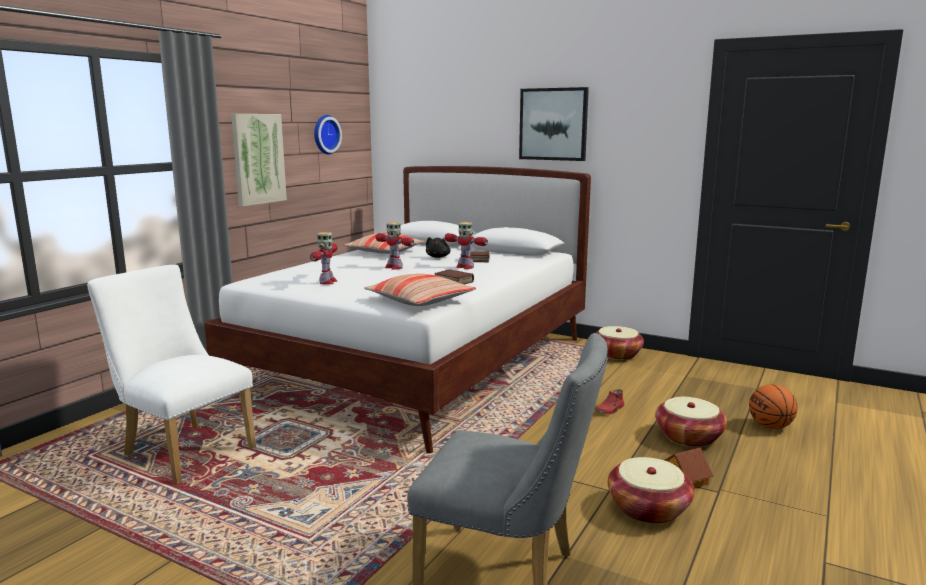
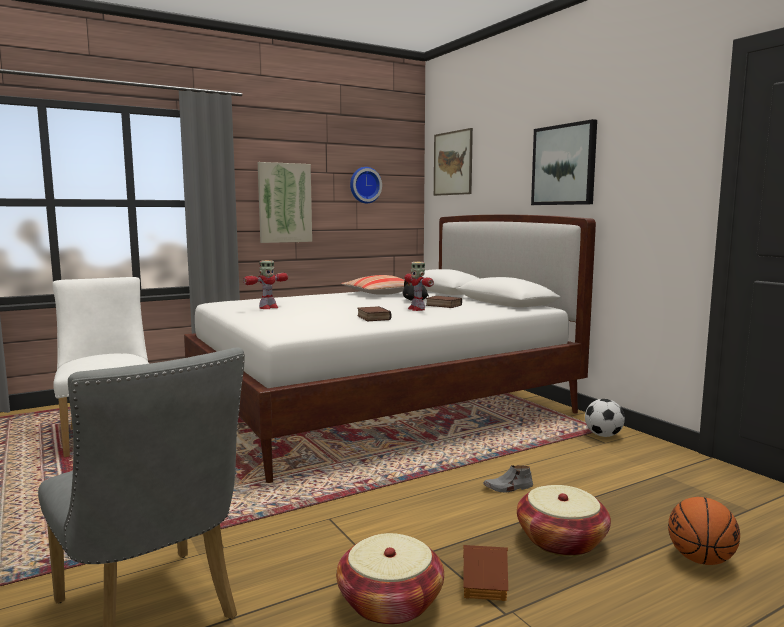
camera: 30 degrees right, 5 degrees down
(393, 267) = (352, 303): toy robot -> none
(413, 112) = (453, 163): none -> picture
(420, 300) = (301, 327): pillow -> none
(610, 410) = (508, 488): red shoe -> grey shoe
(616, 355) = (603, 435): basket -> football

